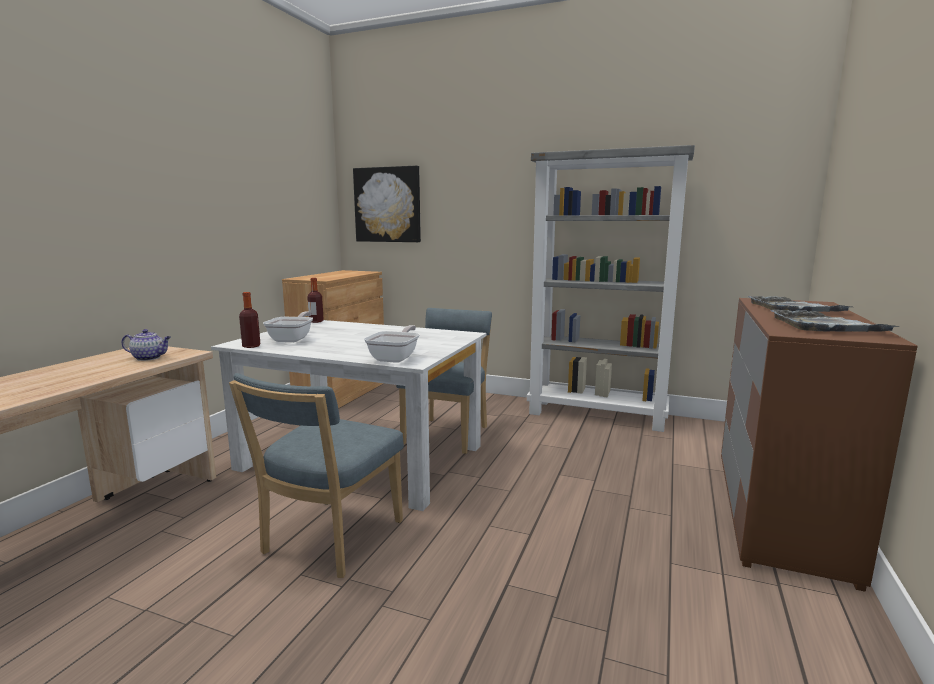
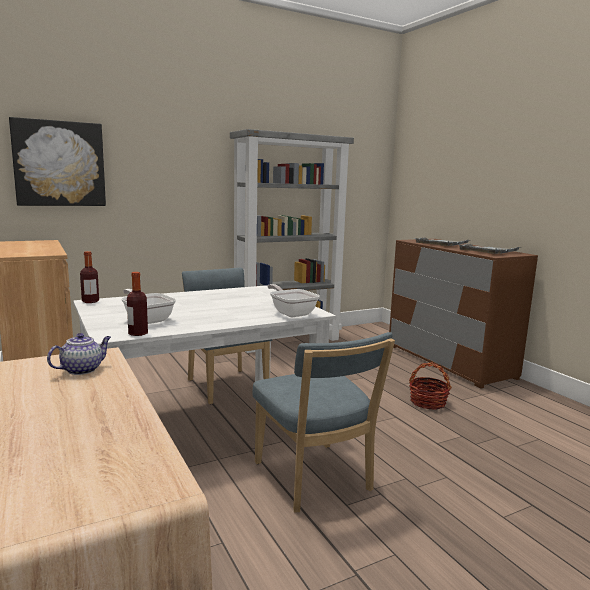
camera: 50 degrees left, 0 degrees up
(609, 541) = (427, 402): none -> basket

